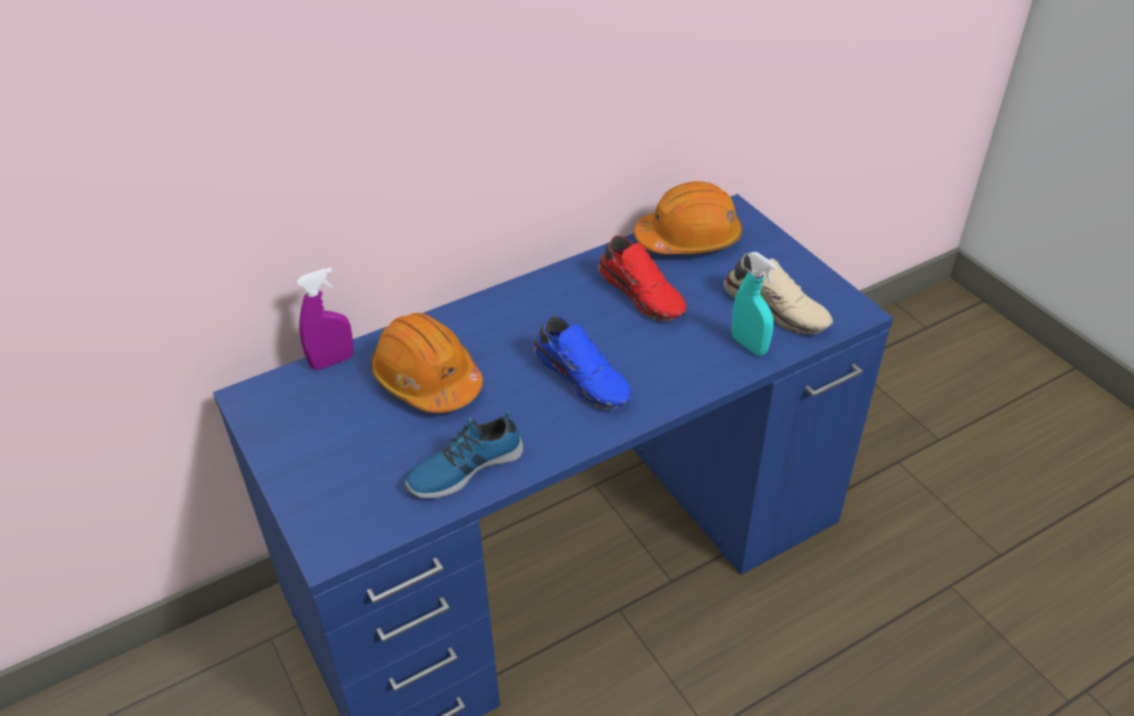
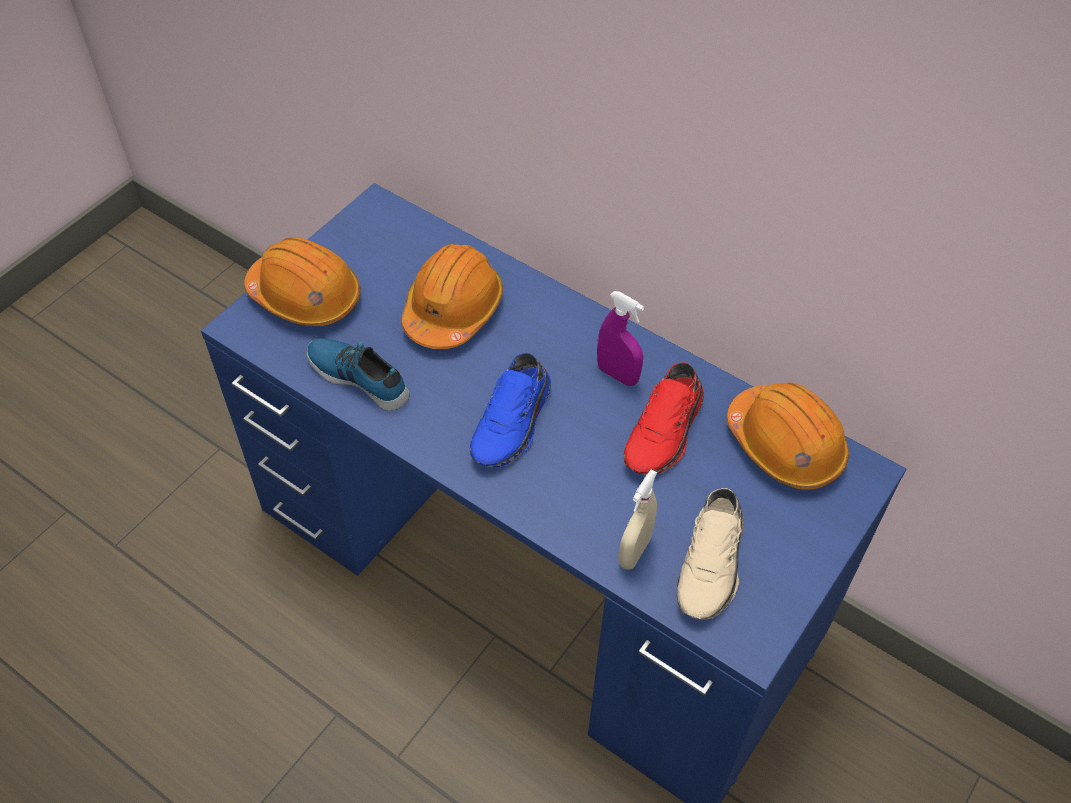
camera: 65 degrees right, 10 degrees up
(329, 483) = (305, 296): none -> orange hard hat
(332, 361) = (443, 238): purple spray bottle -> purple spray bottle (617, 375)
(749, 345) = (634, 551): turquoise spray bottle -> beige spray bottle

